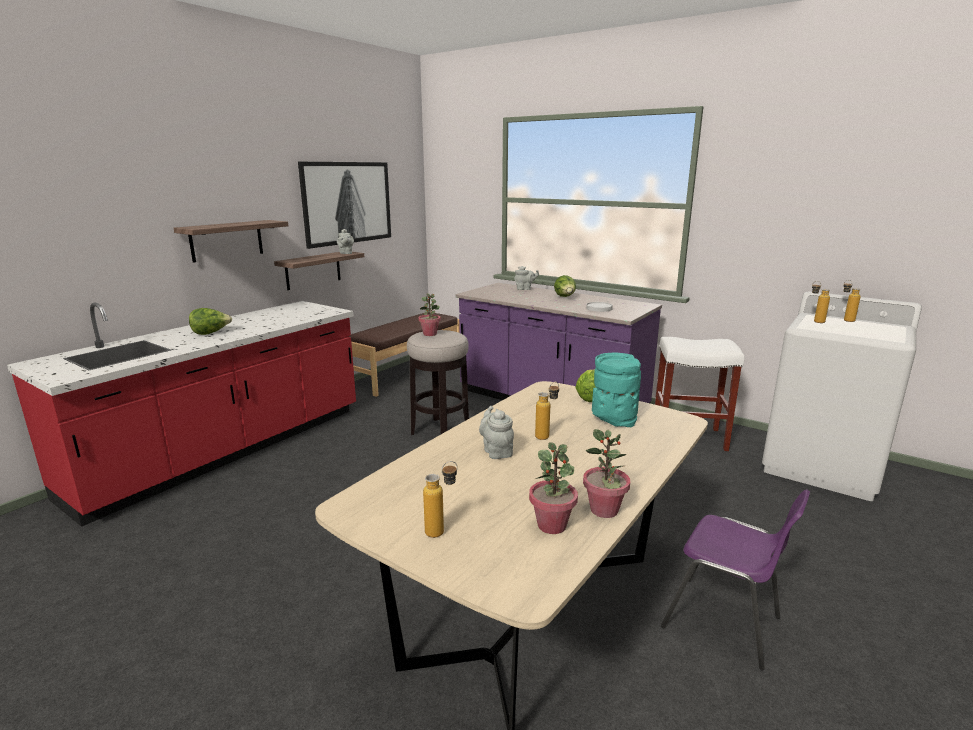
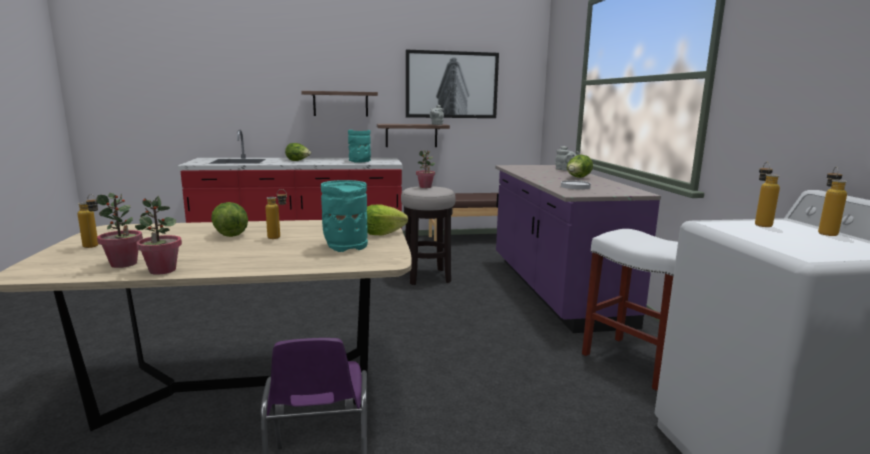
camera: 45 degrees right, 5 degrees down
(293, 317) = (359, 162): none -> turquoise vase
(497, 451) = (230, 234): grey teapot -> lettuce

